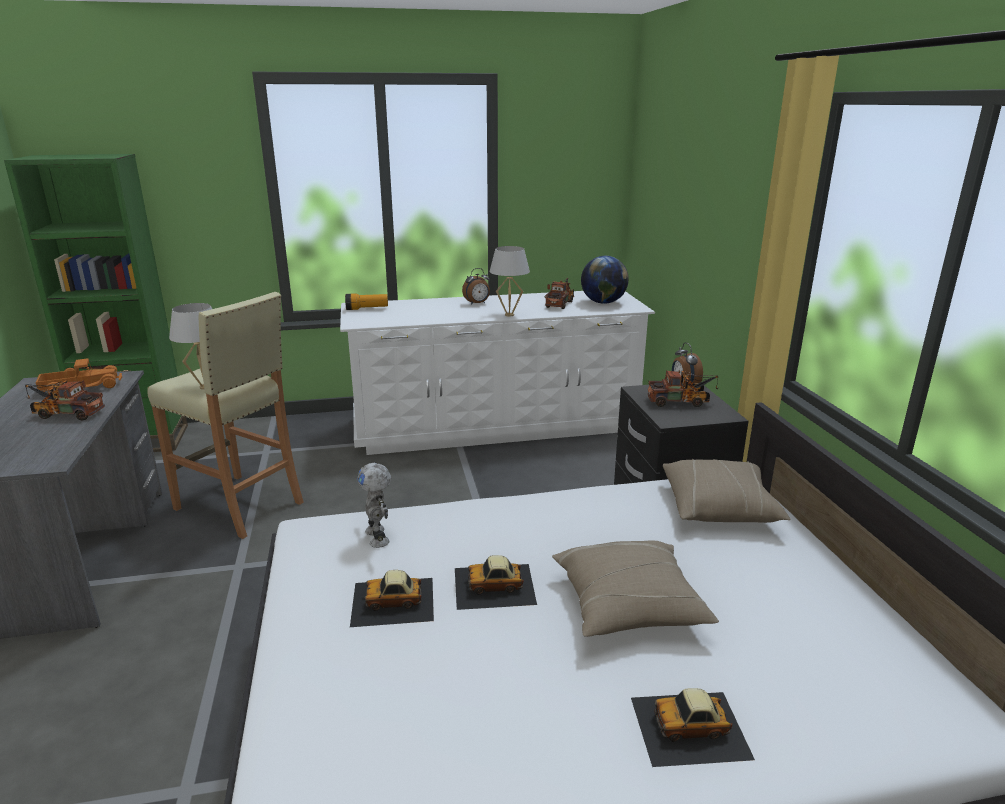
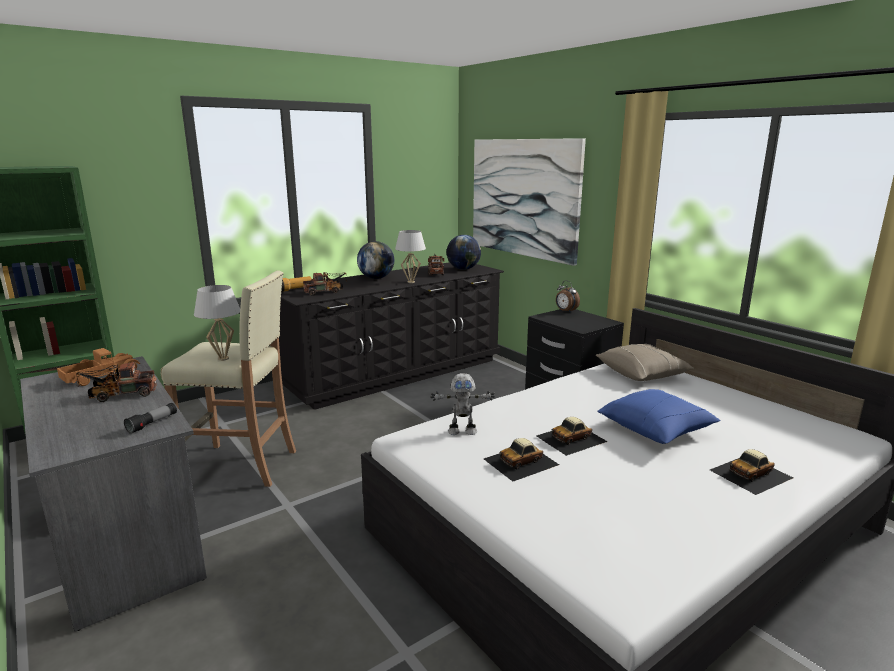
camera: 25 degrees left, 5 degrees down
(46, 455) = (152, 423): none -> flashlight
(379, 537) = (462, 431): toy robot -> toy robot turned 45 degrees counterclockwise
(477, 303) = (376, 278): alarm clock -> globe
(495, 425) = (395, 373): white dresser -> black dresser
(629, 606) = (656, 430): beige pillow -> blue pillow
(681, 402) = (575, 319): toy truck -> toy truck (326, 292)
(684, 211) = (524, 198): none -> picture

